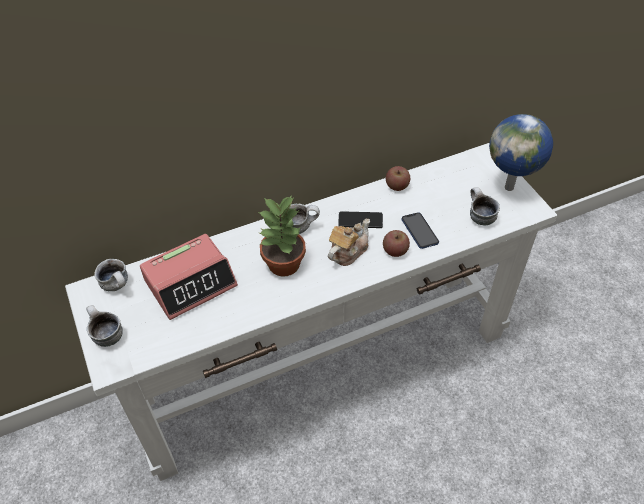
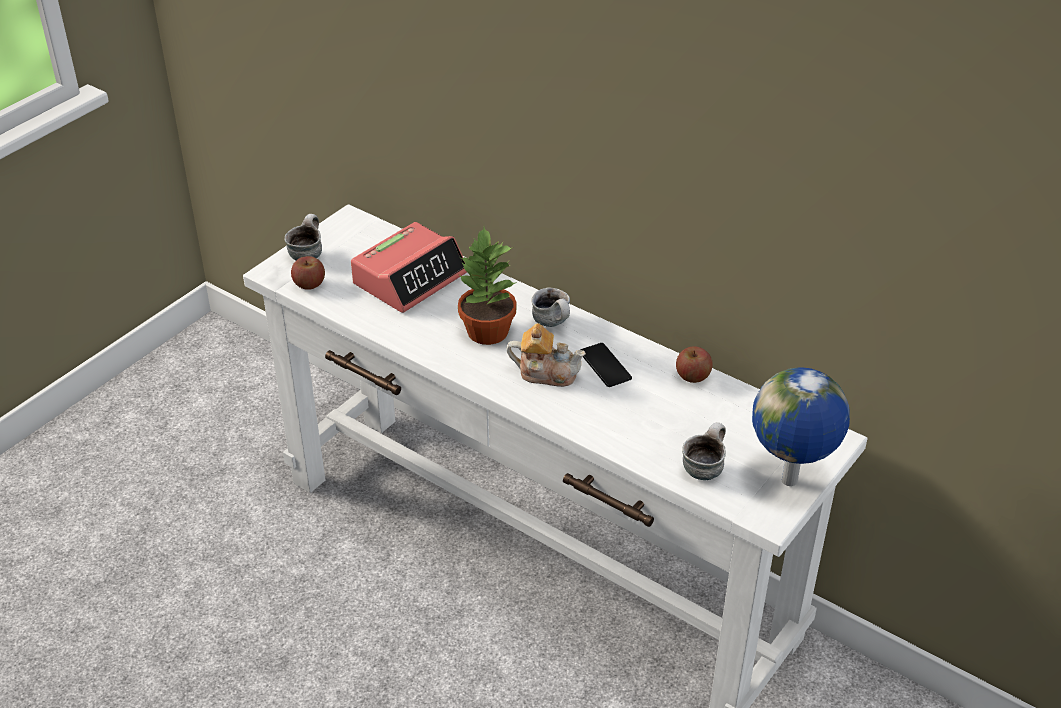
camera: 60 degrees right, 10 degrees down
(118, 286) = (371, 235): mug -> none
(191, 282) = (410, 278): alarm clock -> alarm clock turned 75 degrees counterclockwise
(395, 250) = (580, 411): apple -> apple (309, 284)
(419, 231) = (630, 421): phone -> none

